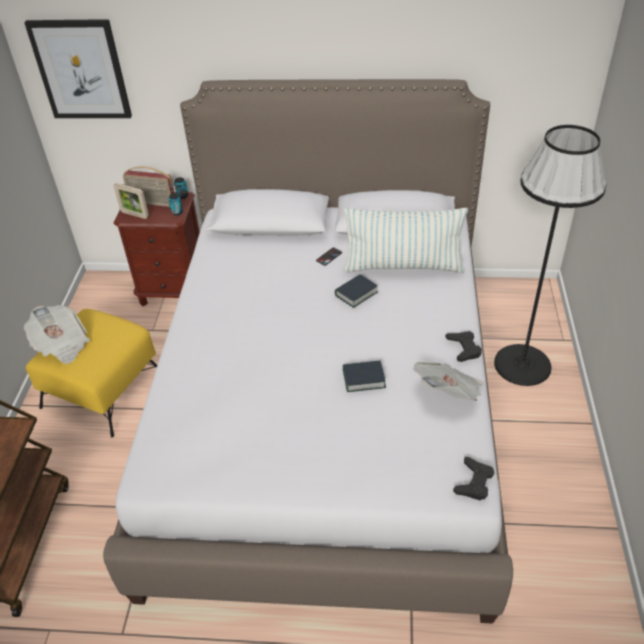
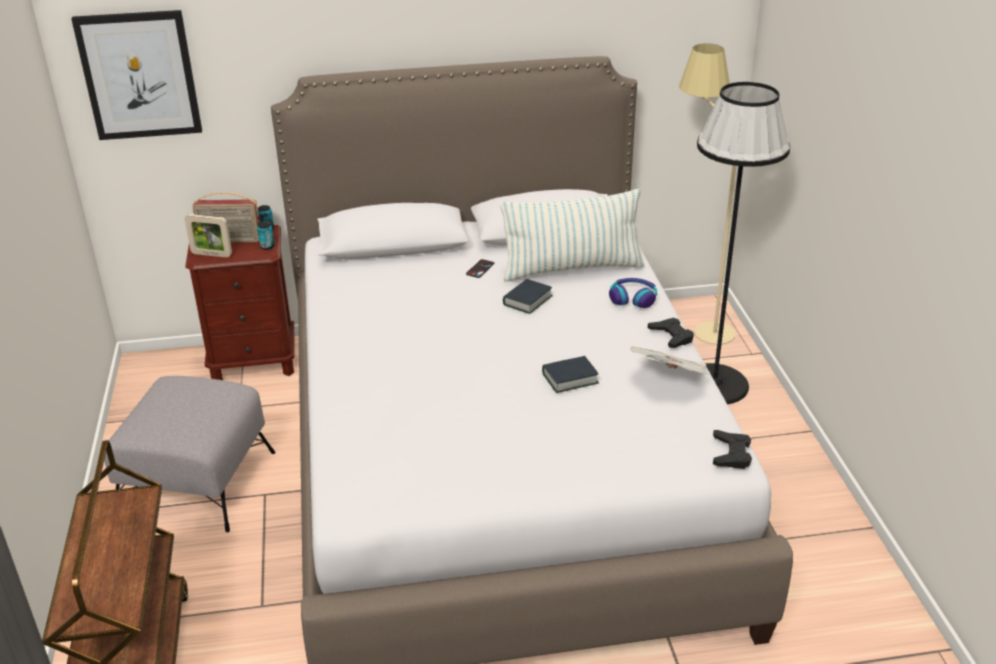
camera: 15 degrees left, 10 degrees down
(61, 345) = (149, 416): newspaper -> none
(104, 389) = (197, 481): yellow ottoman -> grey ottoman
(444, 304) = (633, 298): none -> headphones
(523, 309) = (696, 329): none -> beige floor lamp

